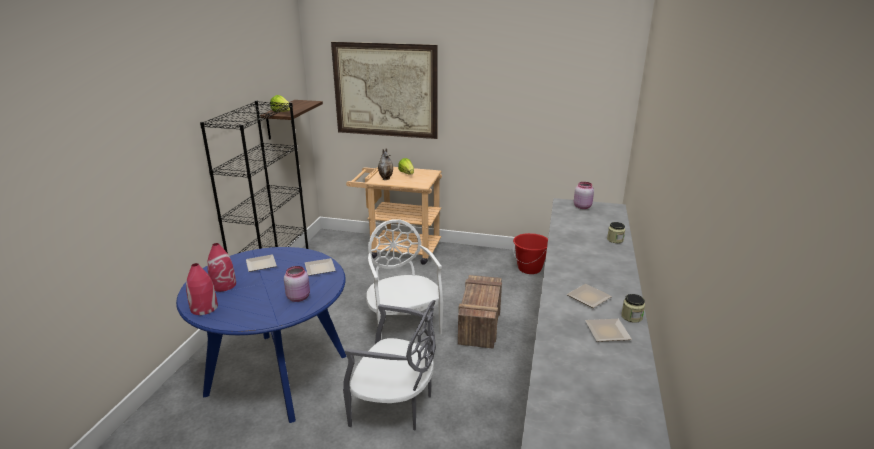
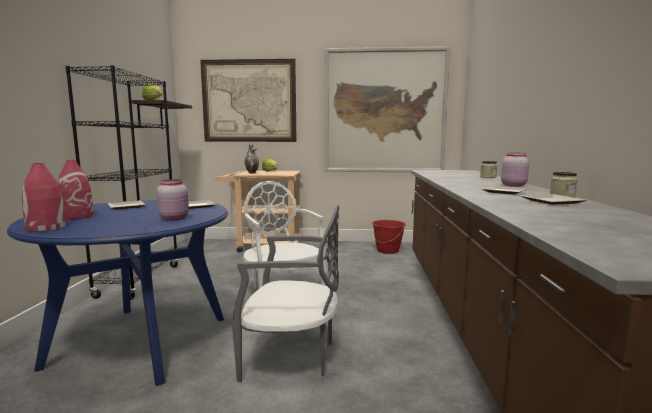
camera: 10 degrees left, 15 degrees down
(479, 324) = (359, 286): crate -> none
(539, 111) = (384, 111): none -> picture
(582, 206) = (440, 171): pink jar -> pink jar (513, 185)

